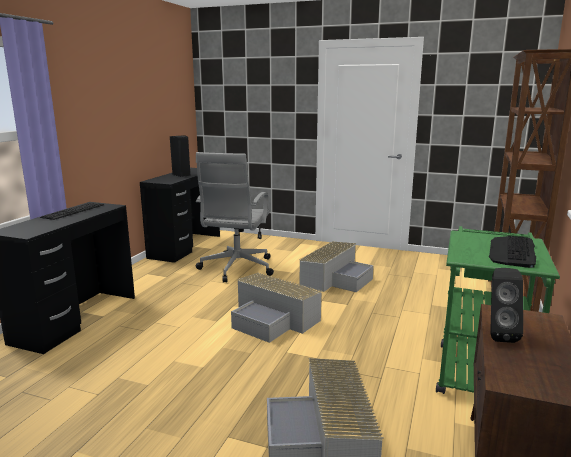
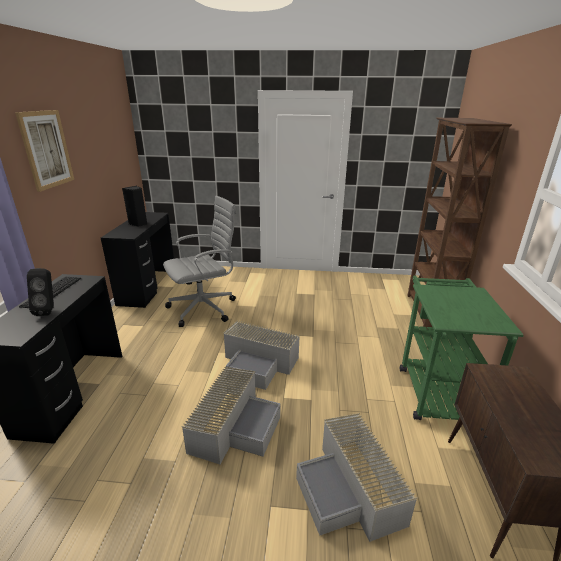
camera: 15 degrees left, 10 degrees up
(97, 86) = (46, 149): none -> picture
(236, 269) = (204, 308): grey office chair -> grey office chair turned 120 degrees counterclockwise
(336, 278) = (293, 309): grey storage box -> grey storage box (234, 425)
(498, 335) = (499, 400): black speaker -> black speaker (49, 310)
(512, 252) = (474, 308): keyboard -> none

